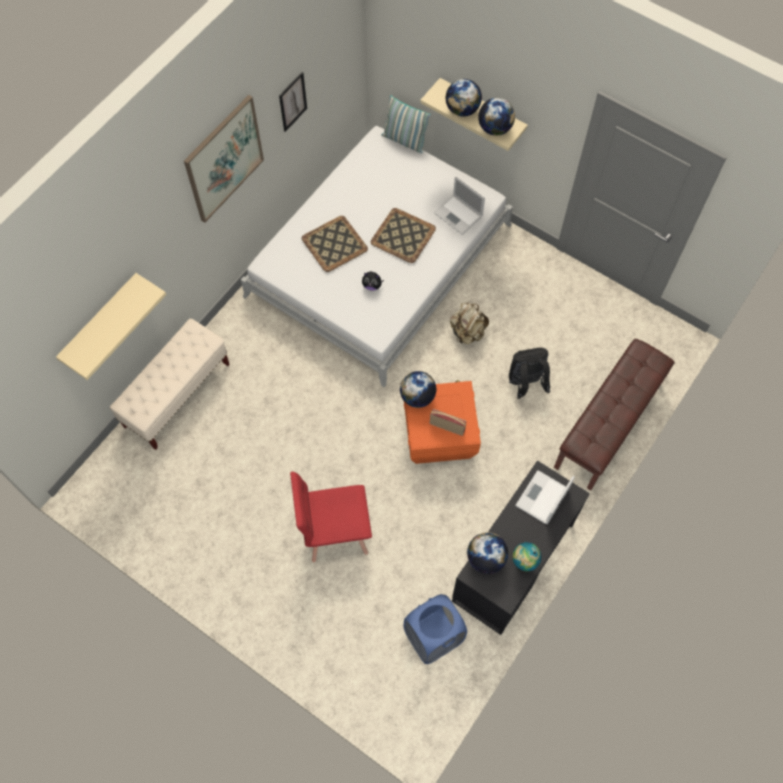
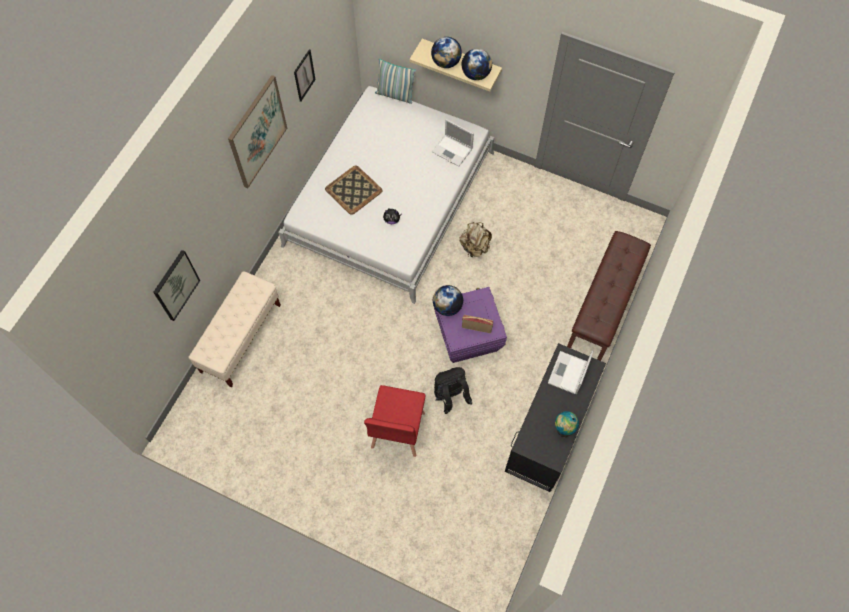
camera: 10 degrees left, 0 degrees up
(100, 321) = (175, 285): beige shelf -> picture
(335, 531) = (397, 430): red chair -> red chair turned 60 degrees counterclockwise
(402, 236) = (409, 175): tray -> none
(433, 637) = (495, 503): blue laundry basket -> none
(438, 435) = (467, 336): orange storage box -> purple storage box
(486, 558) = (532, 430): globe -> none
(526, 383) = (531, 282): black backpack -> black backpack (450, 397)

